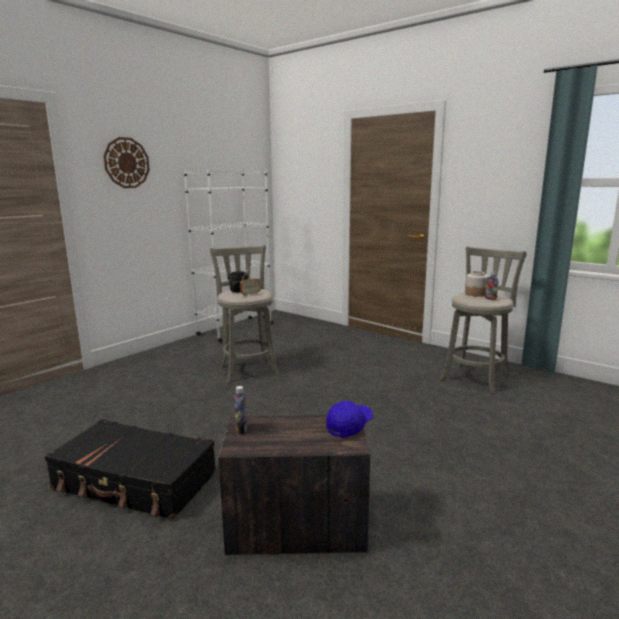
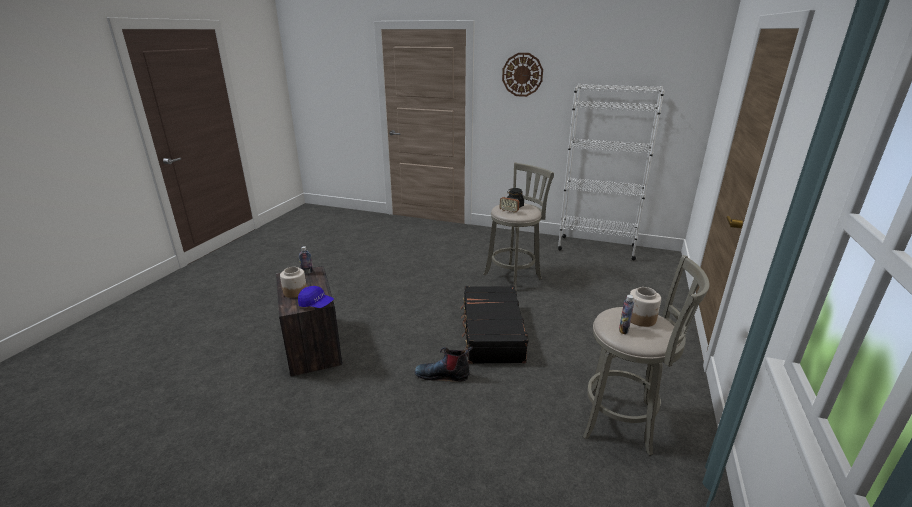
camera: 70 degrees right, 10 degrees up
(135, 481) = (343, 283): black suitcase -> black suitcase (491, 332)
(301, 440) = (295, 292): none -> jar
(402, 435) = (443, 375): none -> boot

